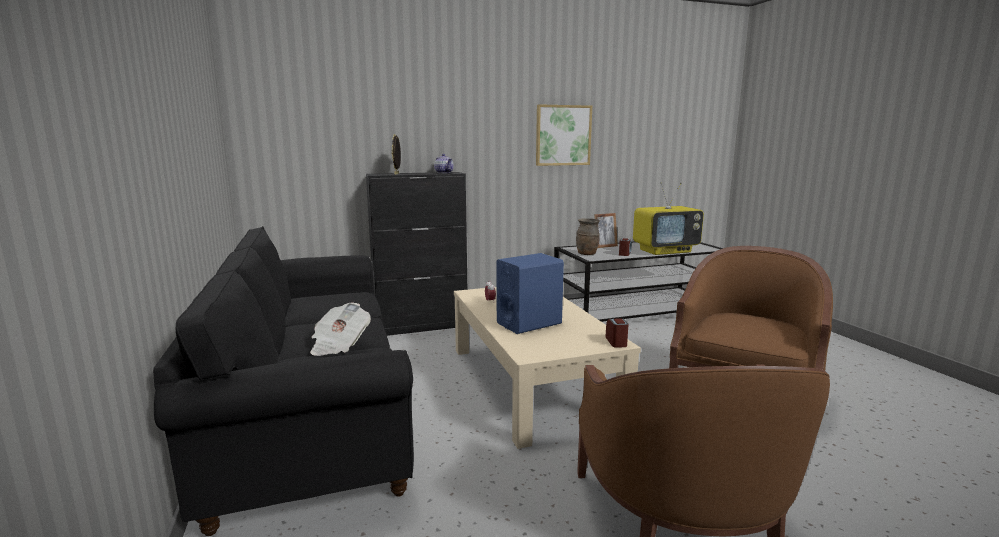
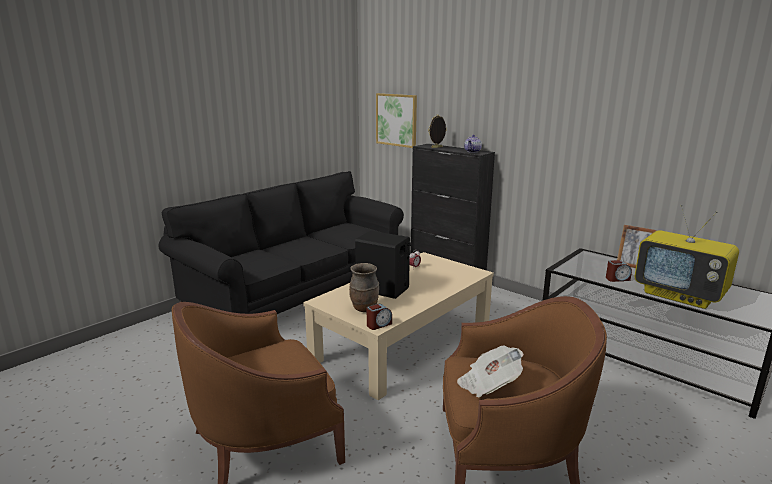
camera: 60 degrees right, 5 degrees up
(339, 345) = (282, 252): newspaper -> newspaper (488, 384)
(529, 323) = (383, 289): blue speaker -> black speaker
(563, 135) = (608, 127): picture -> picture (396, 120)
(587, 254) = (579, 264): brown vase -> brown vase (364, 309)

